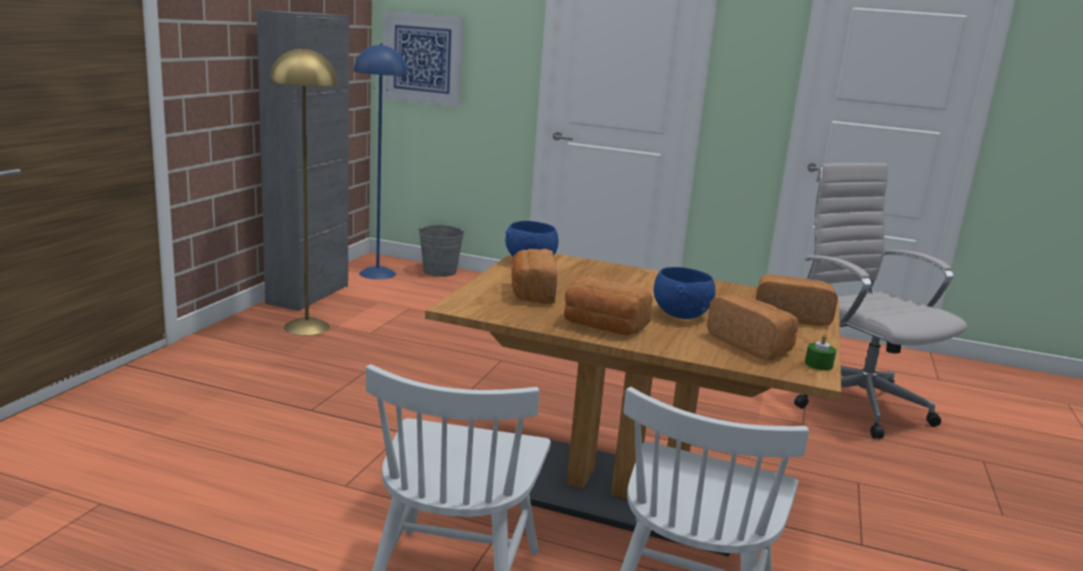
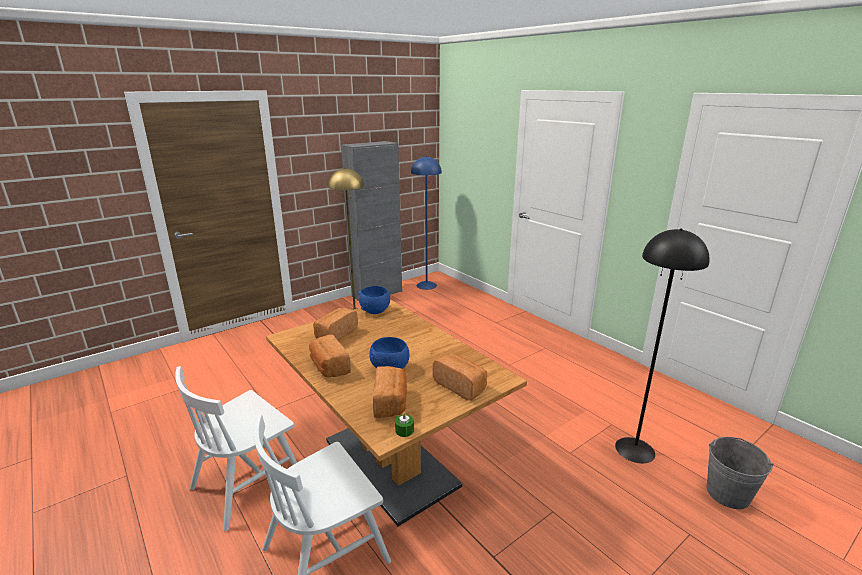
camera: 35 degrees right, 5 degrees up
(423, 58) = (460, 162): picture -> none
(440, 271) = (462, 289): grey bucket -> grey bucket (728, 493)
(855, 403) = (635, 449): white office chair -> black floor lamp

